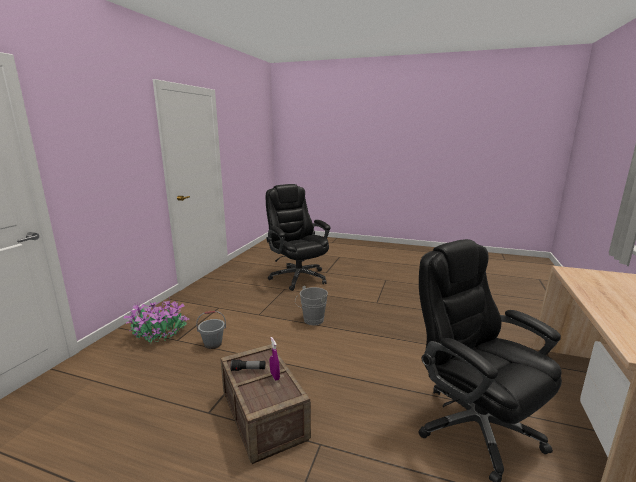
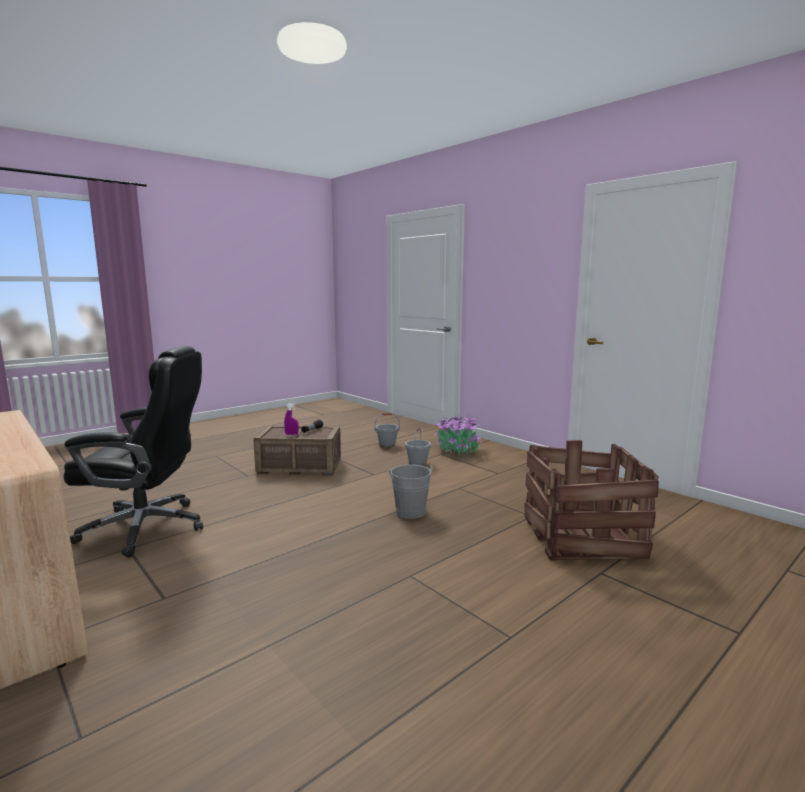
camera: 120 degrees right, 5 degrees down
(151, 382) = (387, 445): none -> grey bucket
(298, 277) = (582, 537): black office chair -> crate

